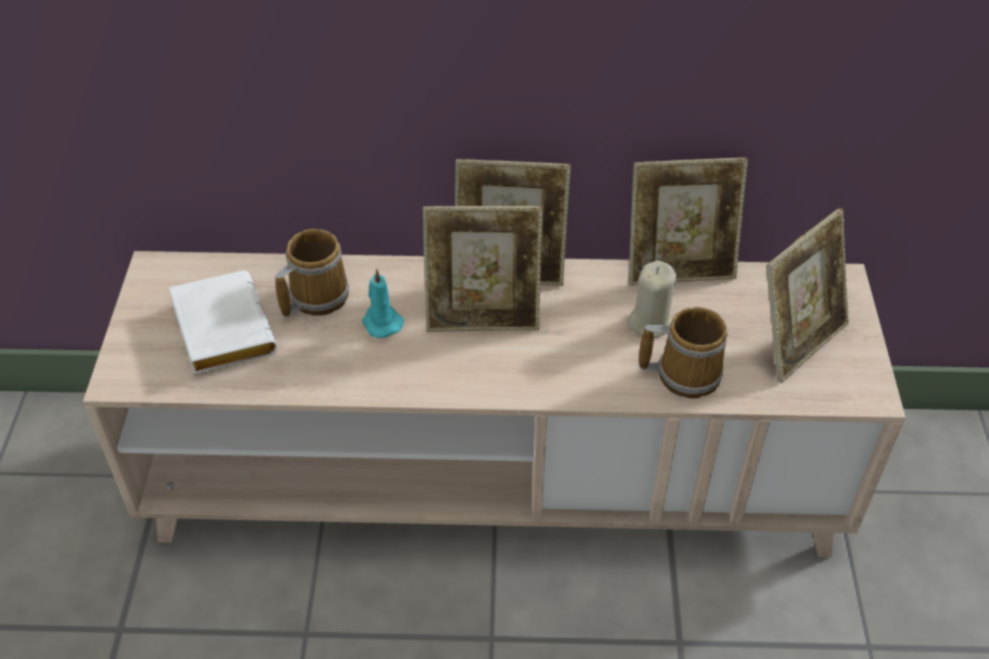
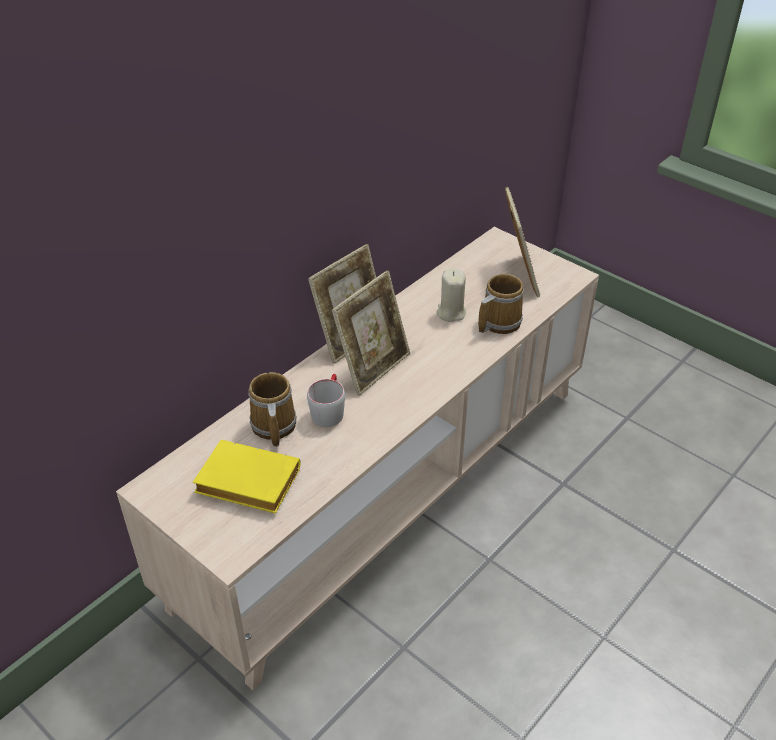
camera: 50 degrees left, 5 degrees down
(219, 328) = (245, 483): white book -> yellow book
(381, 322) = (329, 410): turquoise candle -> grey mug
(679, 268) = (425, 281): picture frame -> none

